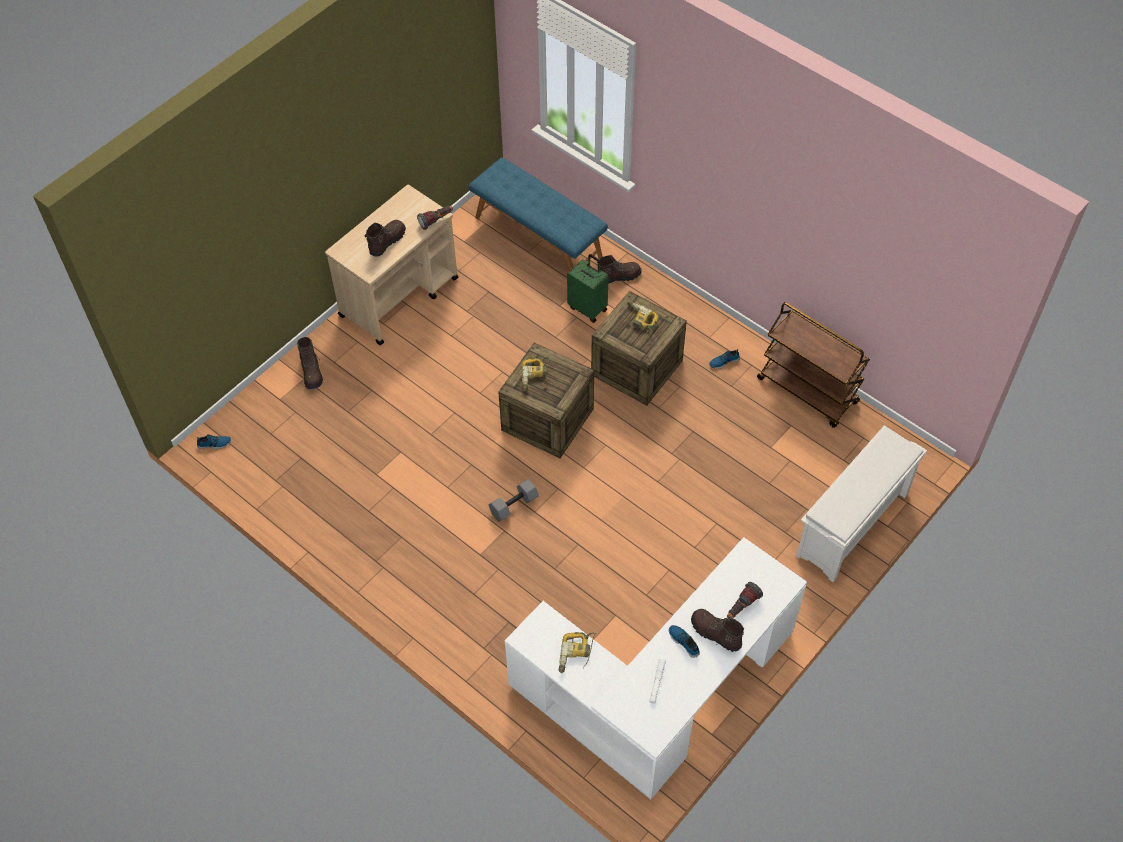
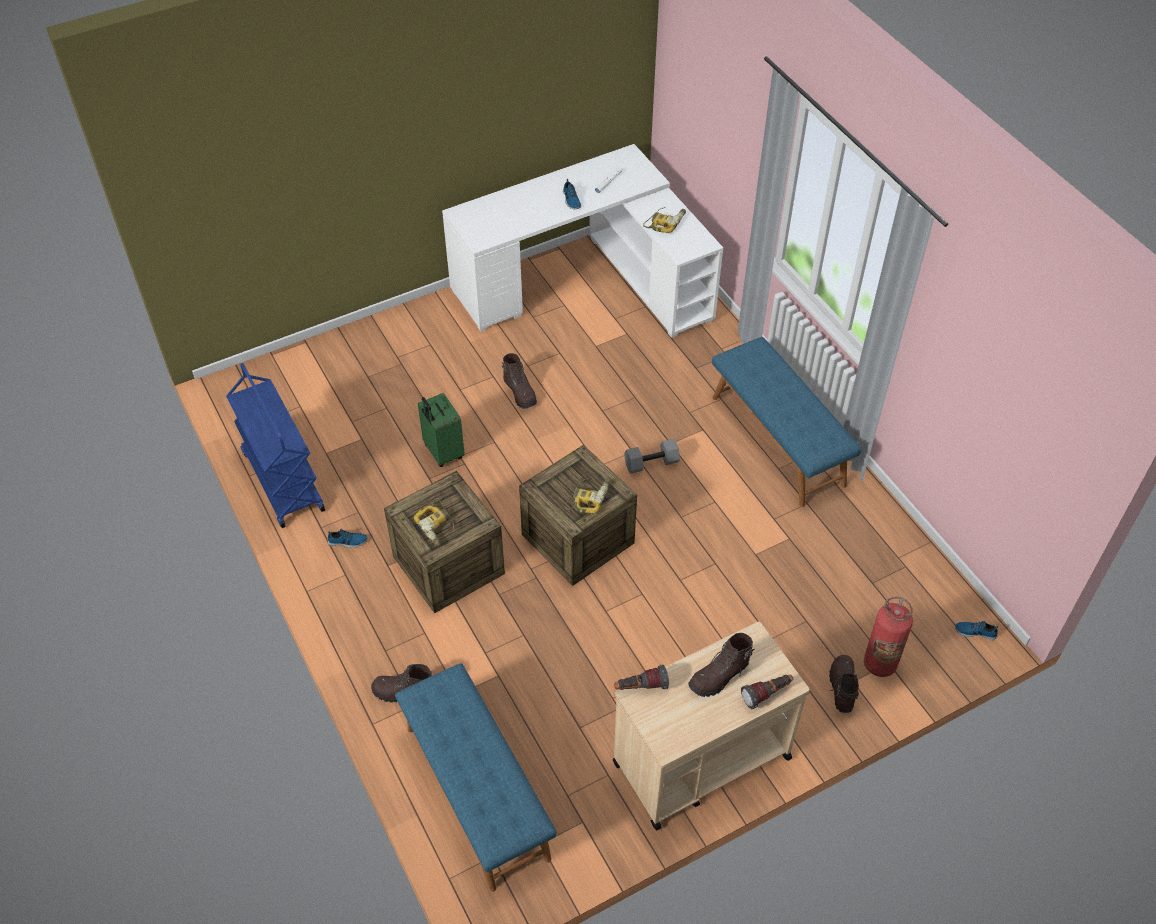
camera: 160 degrees left, 5 degrees down
(286, 397) = (879, 664): none -> fire extinguisher
(408, 566) = (778, 440): none -> blue bench
(588, 308) = (464, 659): green suitcase -> green suitcase (442, 452)
(715, 634) = (542, 198): brown boot -> brown boot (520, 392)
(741, 607) = (509, 208): flashlight -> flashlight (767, 694)
(808, 391) = (282, 481): brown cart -> blue cart
(852, 526) = (337, 351): white shoe rack -> none

